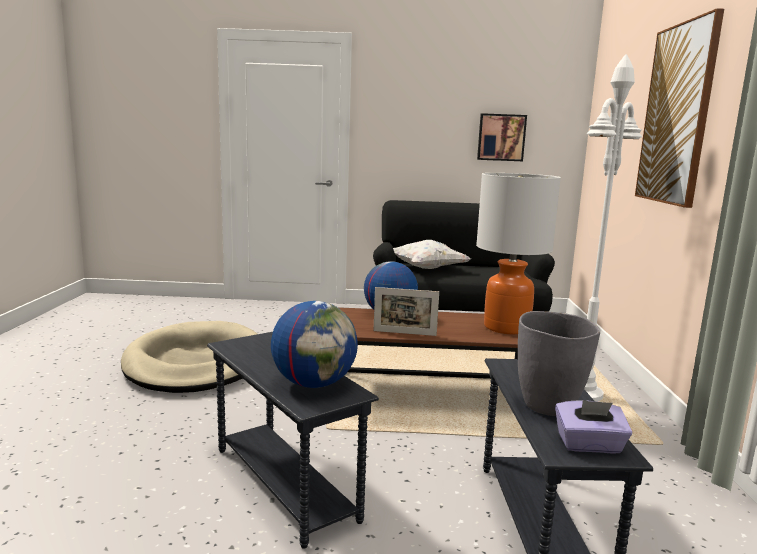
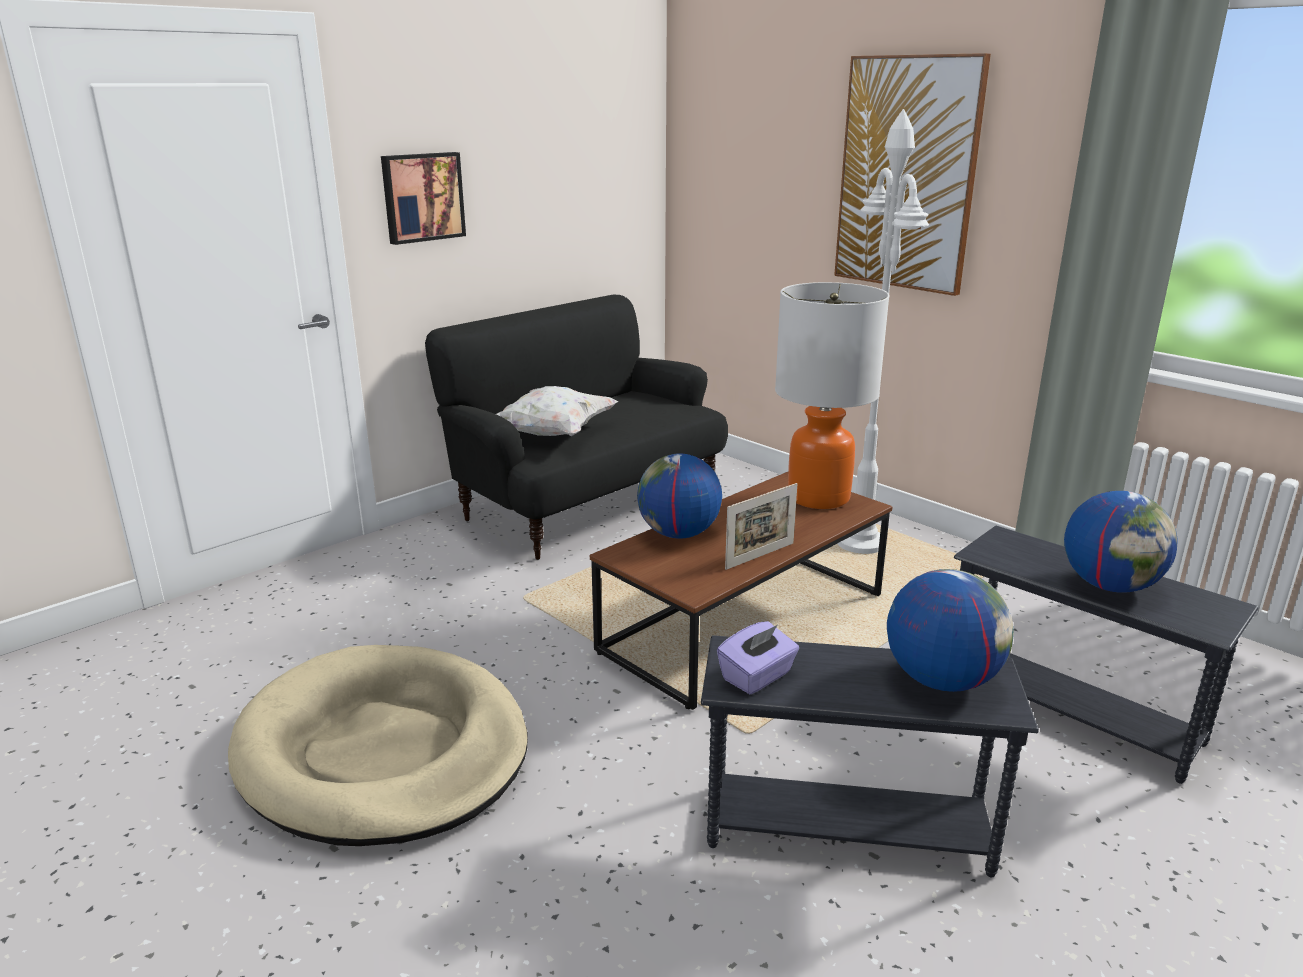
camera: 45 degrees left, 10 degrees up
(501, 137) = (568, 192): picture -> picture (422, 197)
(549, 406) = (1110, 585): grey vase -> globe
(589, 445) = (1204, 610): purple tissue box -> purple tissue box (757, 676)

